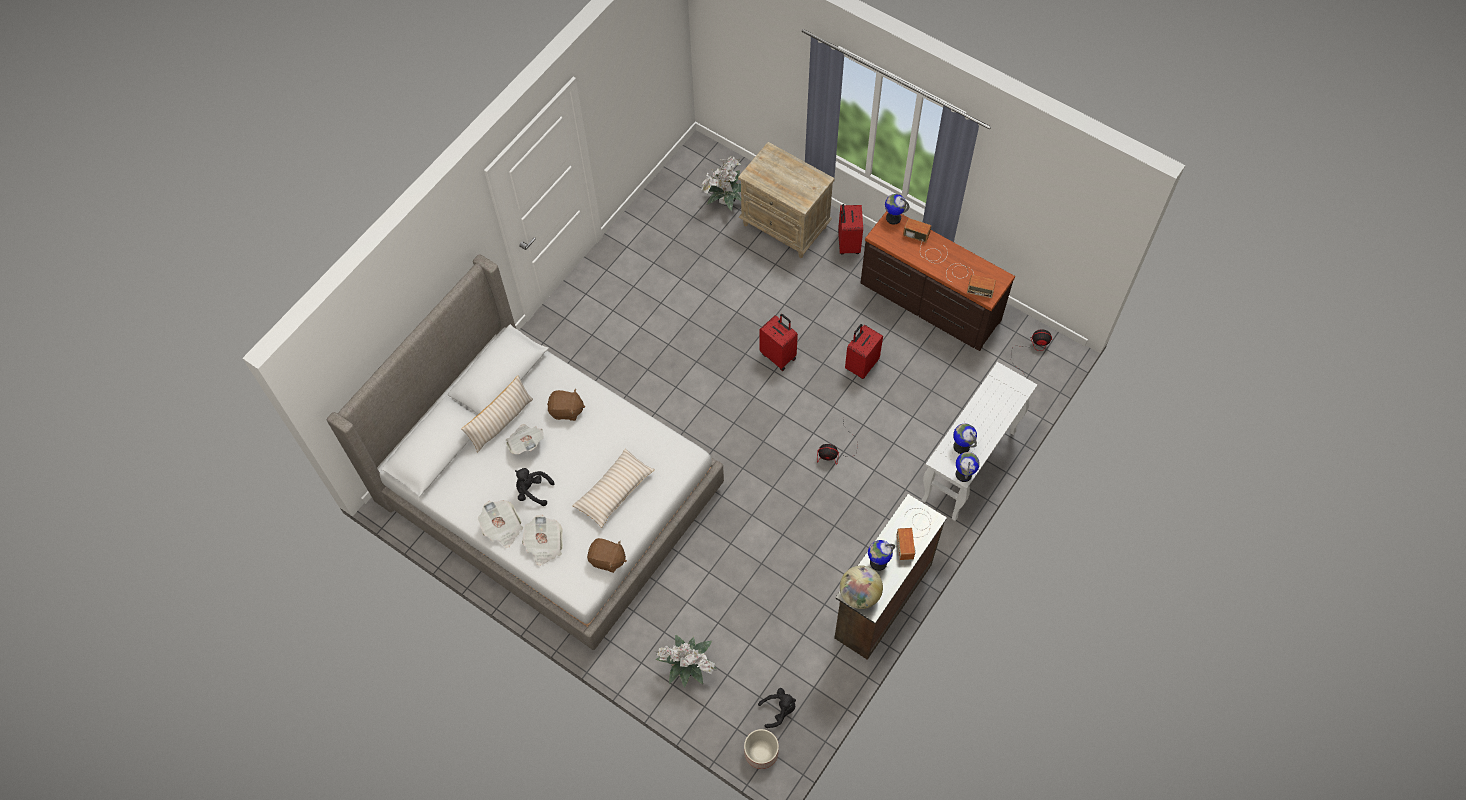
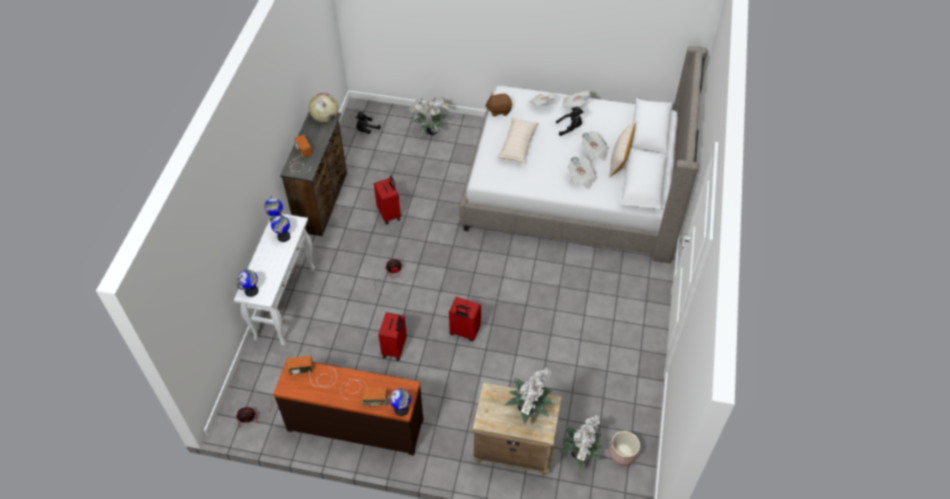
camera: 155 degrees right, 10 degrees down
(566, 410) = (581, 178): brown plush toy -> newspaper
(761, 753) = (369, 109): planter -> planter (622, 452)
(773, 176) = (529, 408): none -> potted plant
(847, 244) = (449, 452): red suitcase -> red suitcase (389, 214)
(878, 562) = (319, 137): globe -> globe (251, 291)

